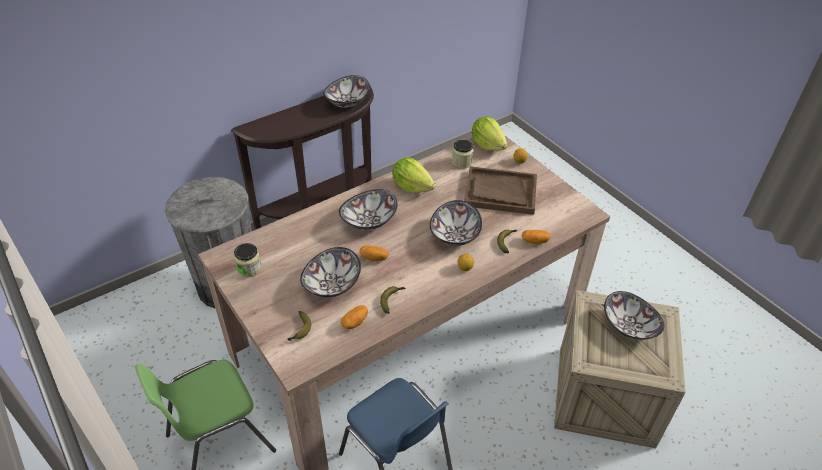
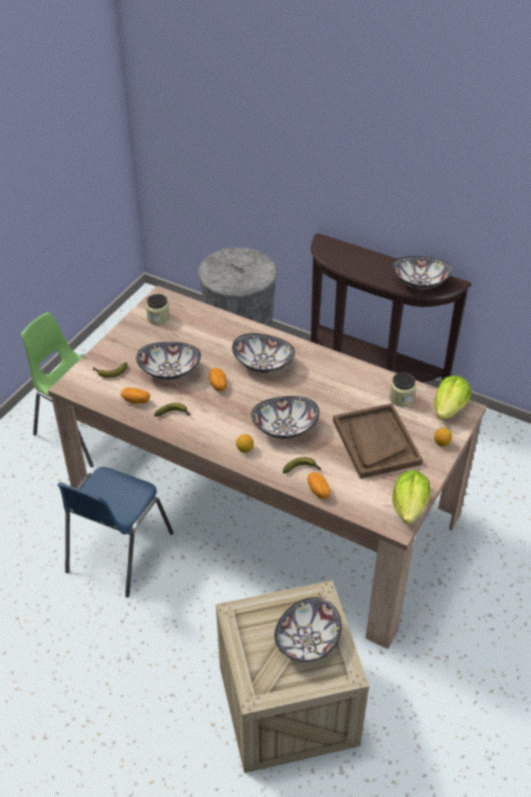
camera: 65 degrees right, 0 degrees up
(412, 186) = (333, 375): lettuce -> lettuce (409, 507)

